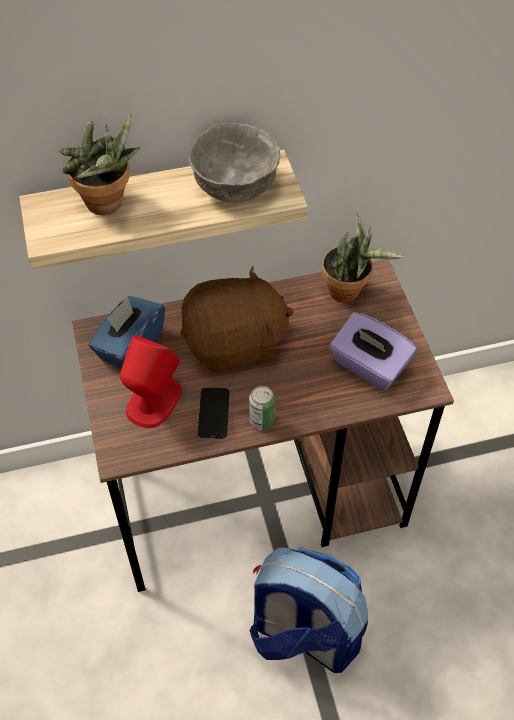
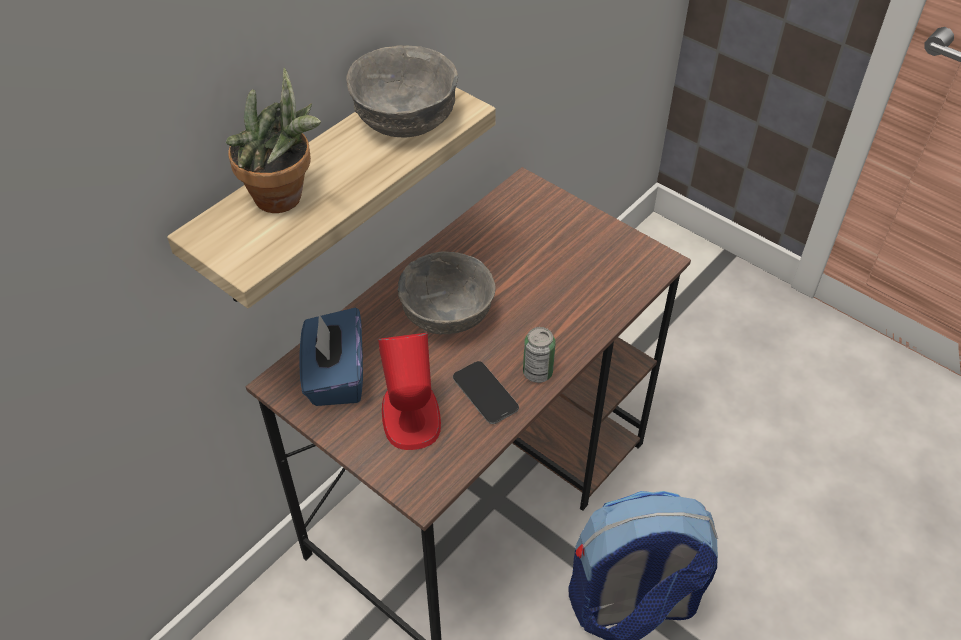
camera: 35 degrees left, 5 degrees down
(235, 344) = (446, 316): brown plush toy -> grey bowl
(349, 292) = (513, 213): potted plant -> none
(369, 366) = (591, 269): purple tissue box -> none

